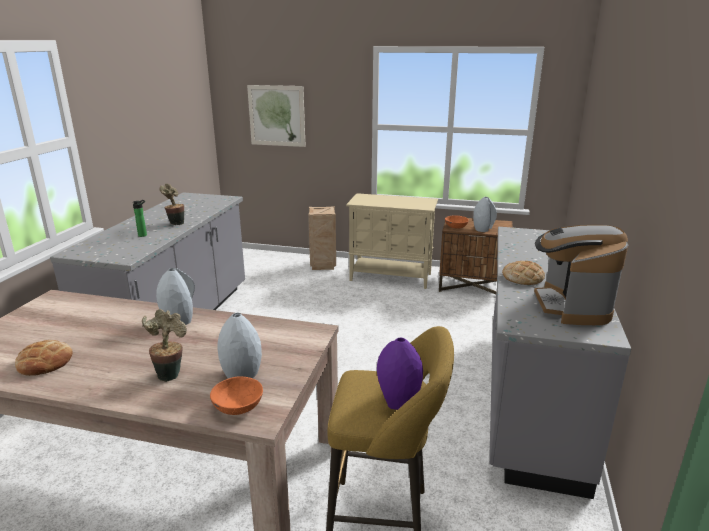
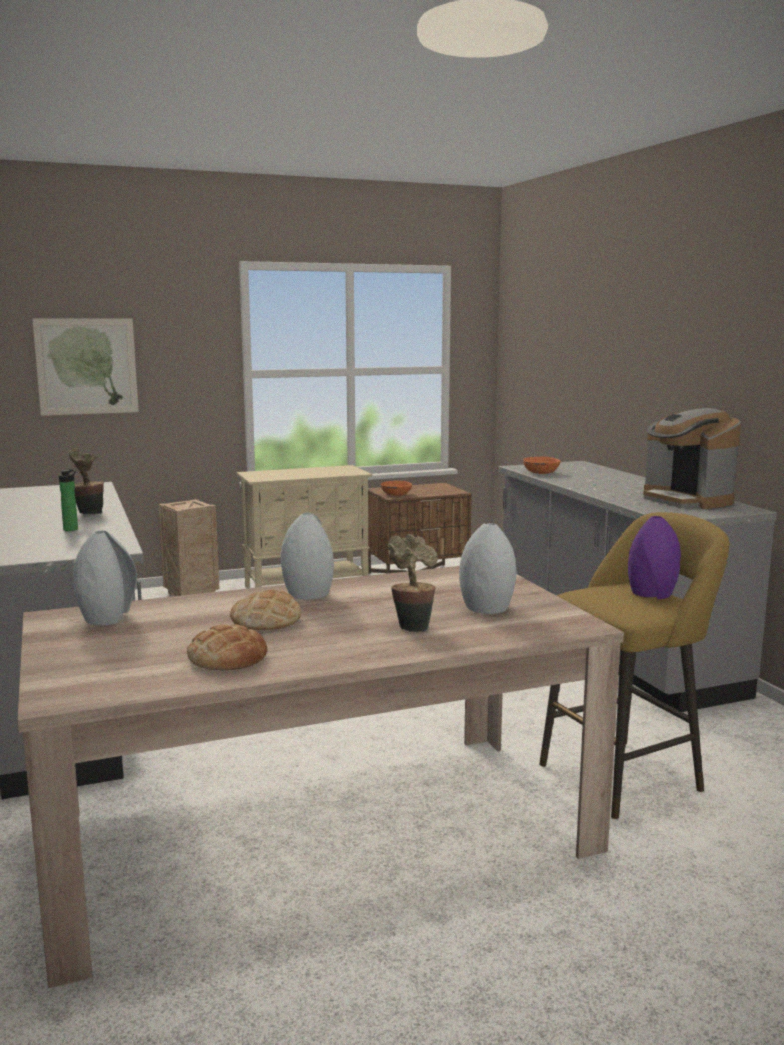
camera: 35 degrees left, 10 degrees down
(237, 406) = (541, 625): orange bowl -> orange bowl (540, 473)
(483, 229) = (429, 492): grey vase -> grey vase (107, 618)
(523, 277) = (608, 491): bread -> bread (266, 620)

